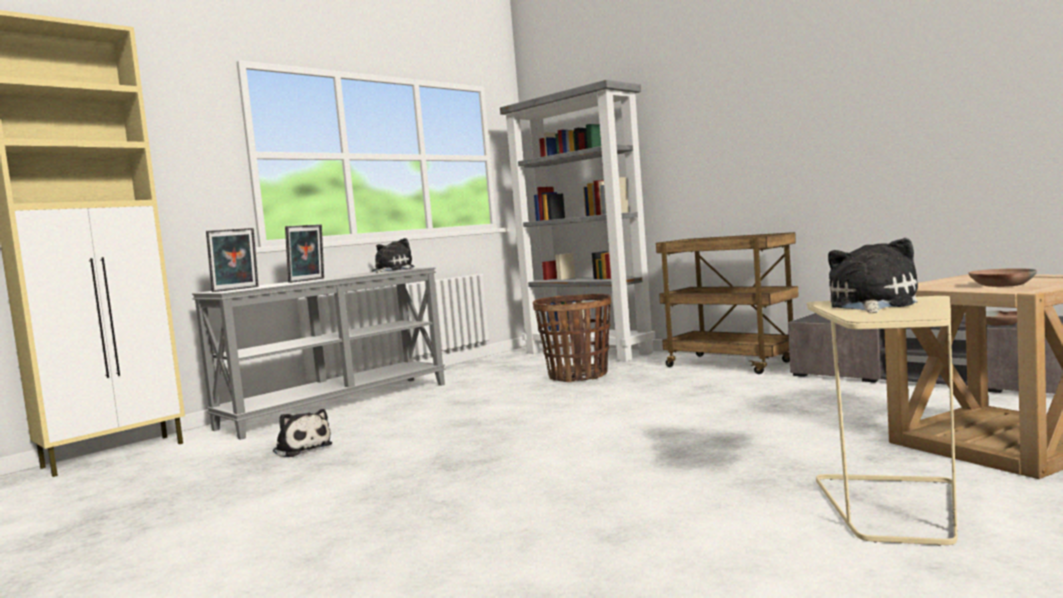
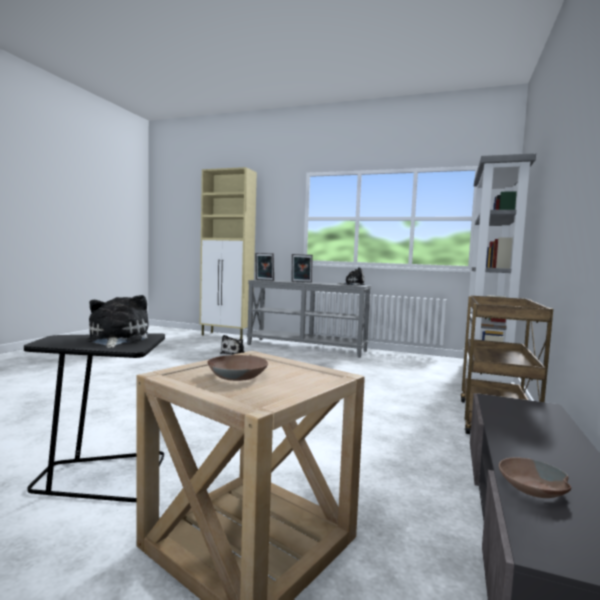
camera: 65 degrees right, 0 degrees up
(578, 375) = (406, 380): basket -> none
(871, 305) = (116, 339): plush toy -> plush toy turned 105 degrees counterclockwise
(892, 507) = (102, 477): beige side table -> black side table

